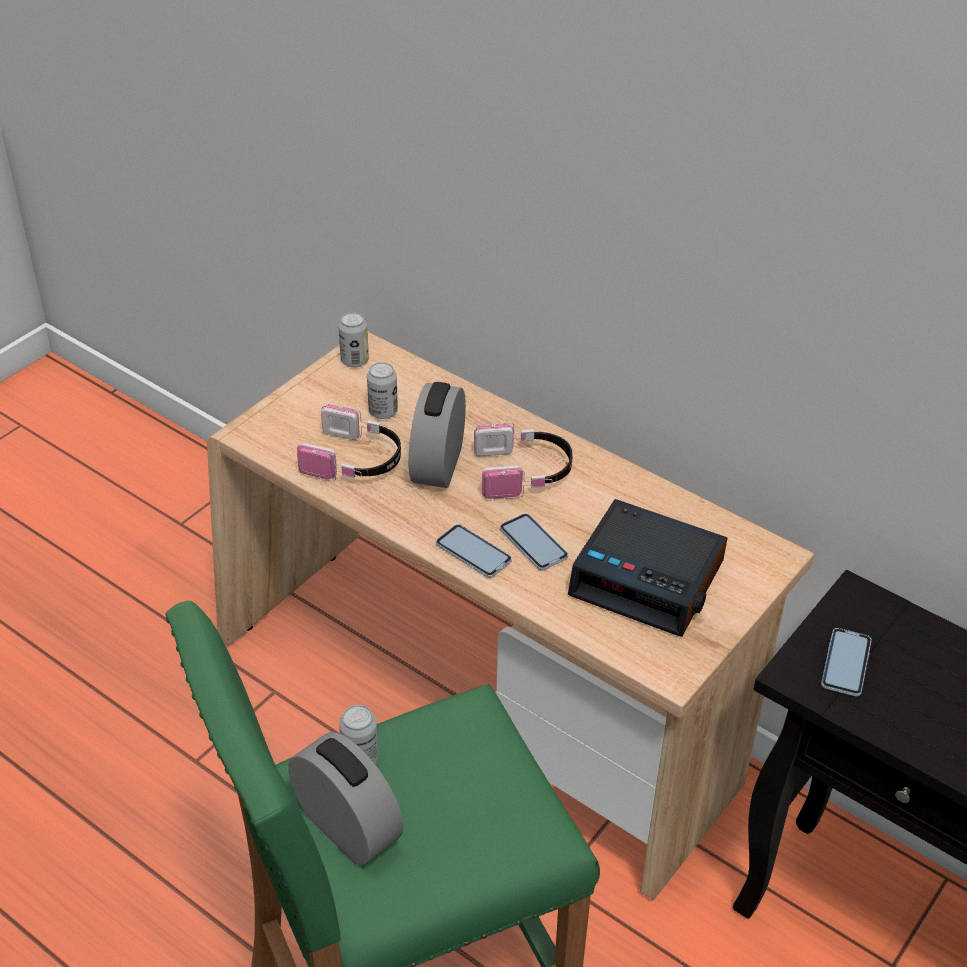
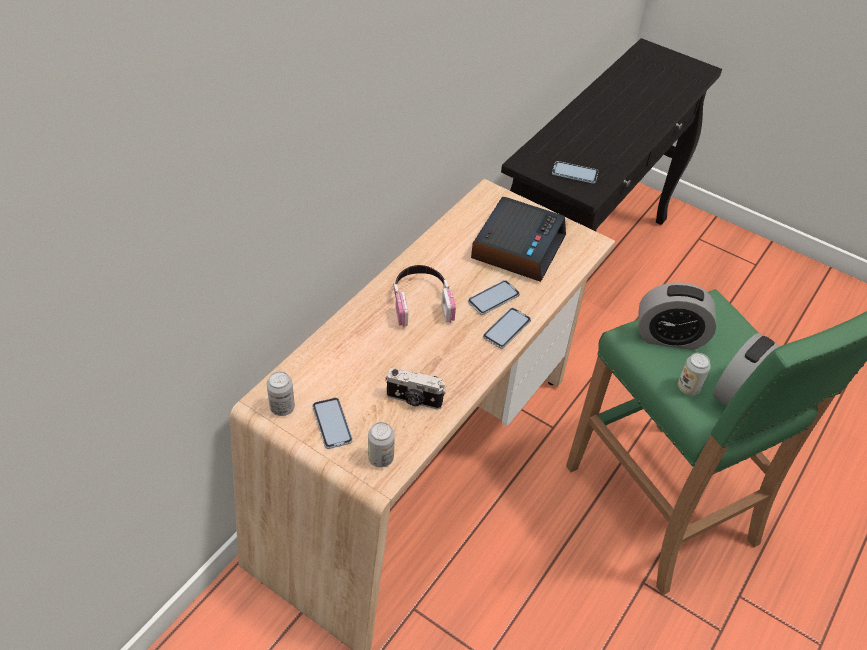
camera: 95 degrees left, 5 degrees up
(327, 396) = (332, 424): none -> phone
(355, 460) = (414, 400): headphones -> camera
(383, 412) = (353, 385): can -> can (381, 458)
(438, 464) = (416, 349): alarm clock -> alarm clock (669, 337)

